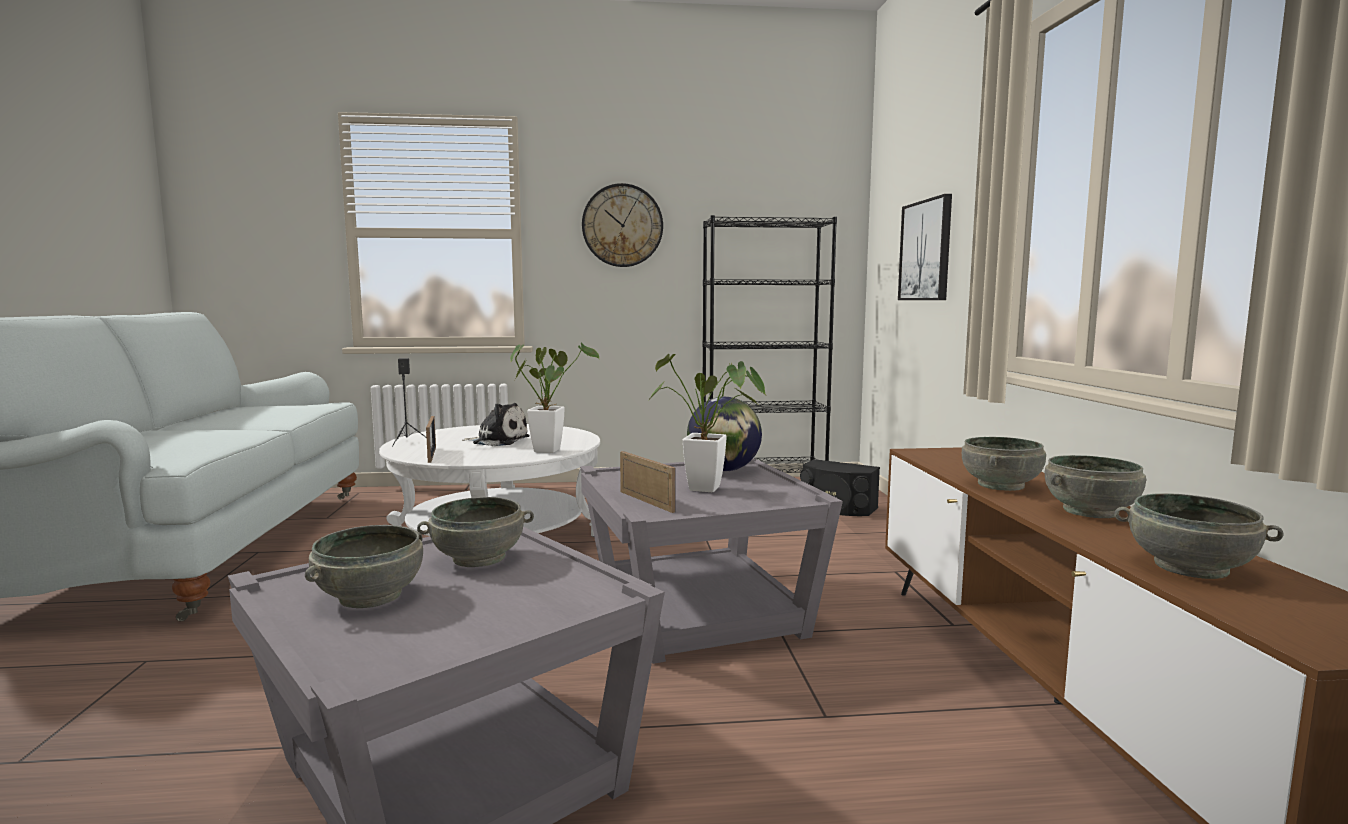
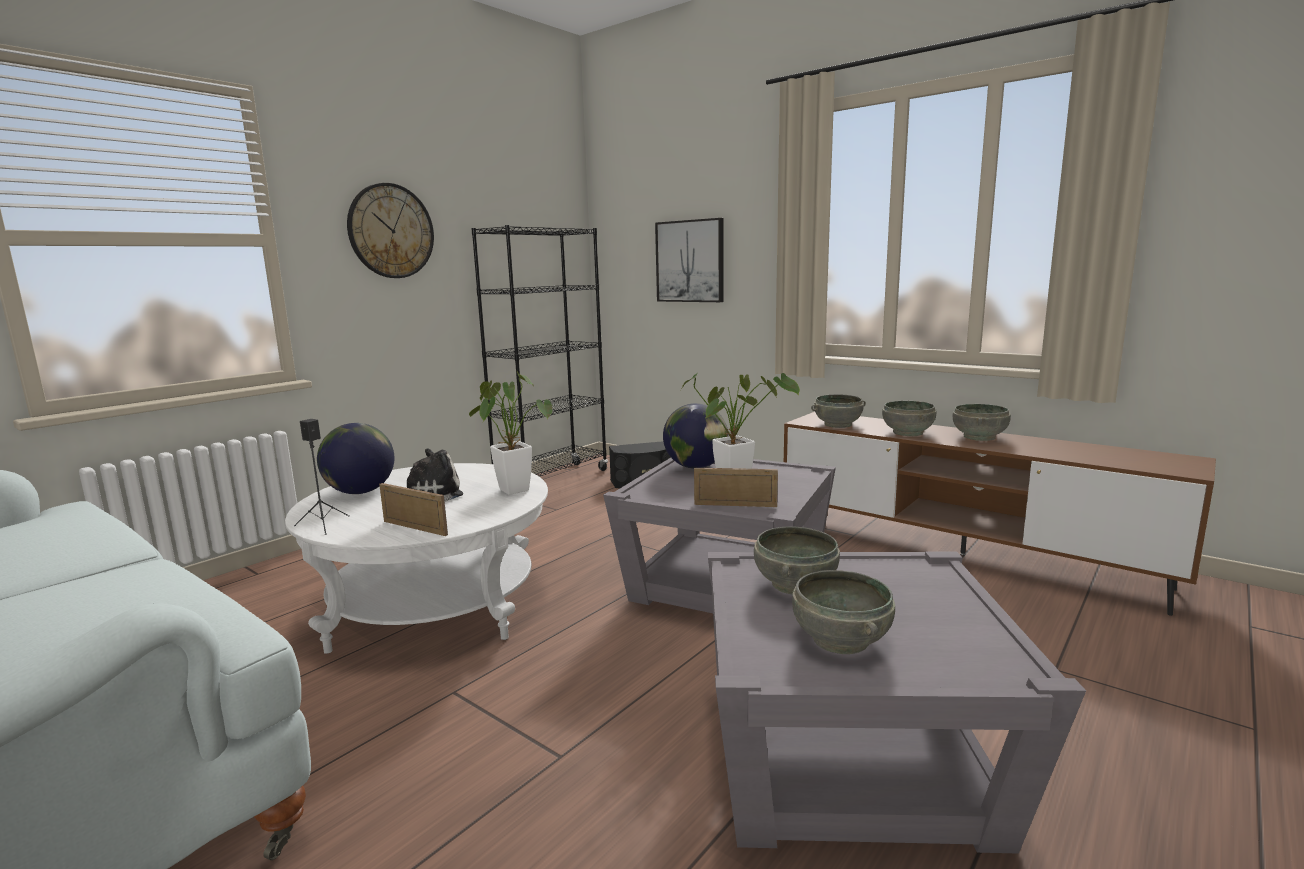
camera: 45 degrees left, 5 degrees up
(477, 431) = (360, 492): none -> globe
(1190, 567) = (1082, 453): grey bowl -> grey bowl (837, 424)

